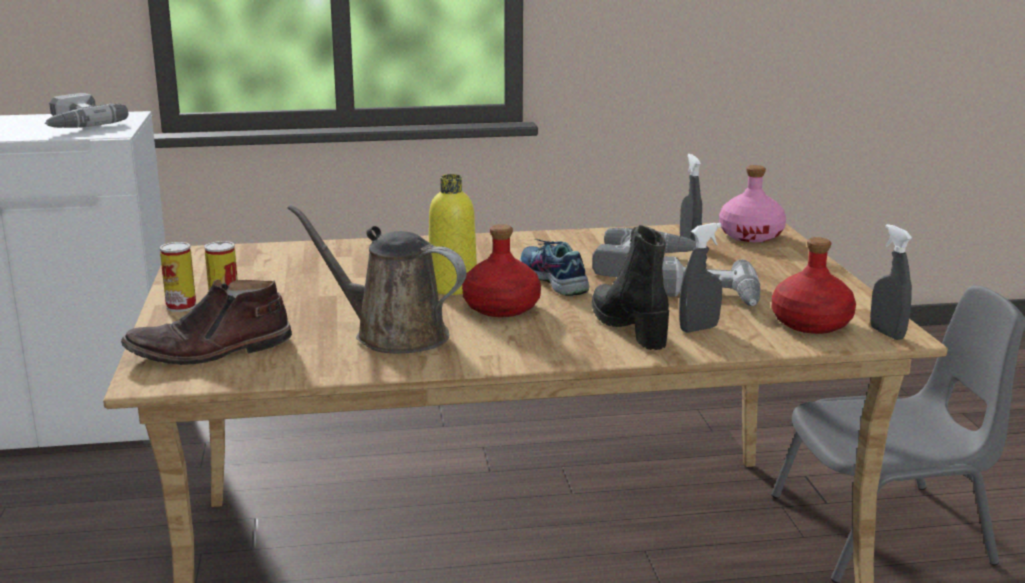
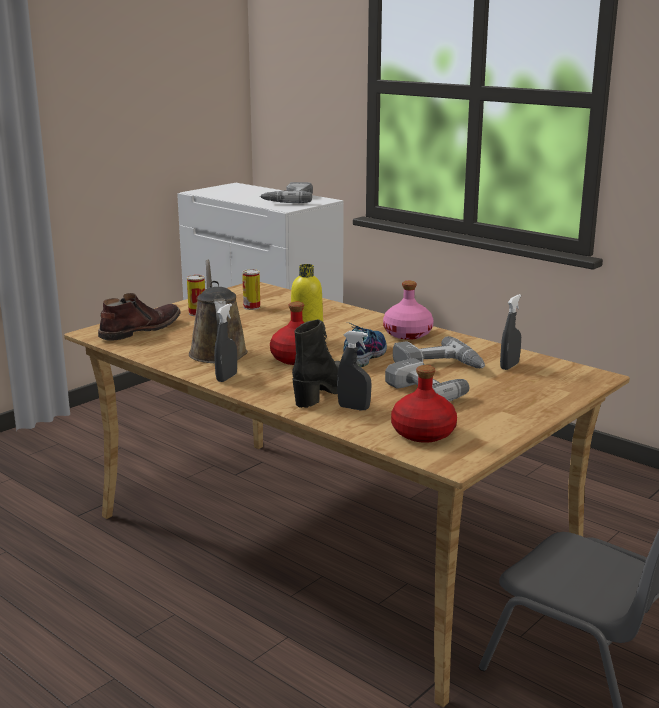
camera: 50 degrees right, 0 degrees up
(181, 306) = (182, 308): can -> can (251, 307)
(210, 351) = (139, 330): brown boot -> brown boot turned 105 degrees clockwise
(751, 235) = (567, 376): pink bottle -> pink bottle (408, 334)
(887, 333) = (448, 458): grey spray bottle -> grey spray bottle (226, 378)

